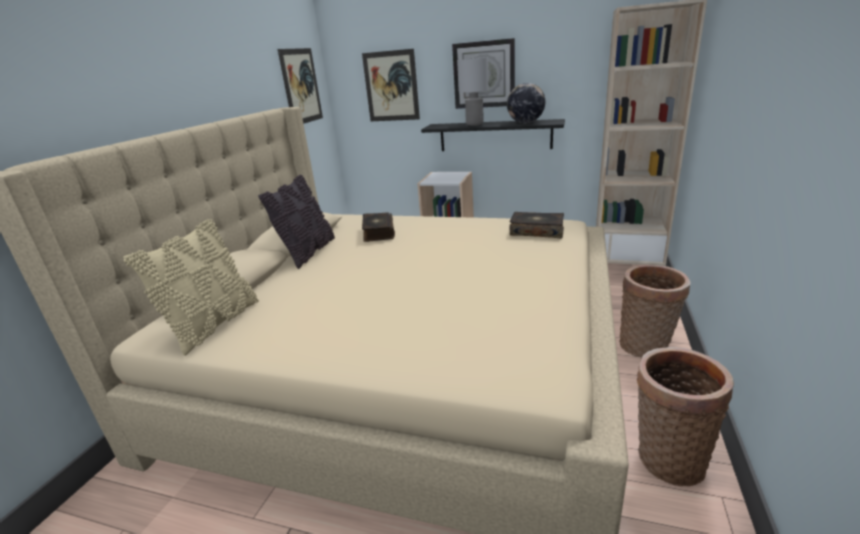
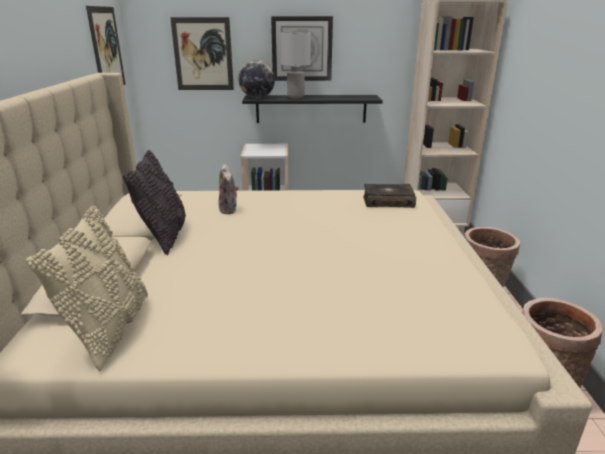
camera: 20 degrees left, 0 degrees up
(378, 233) = (229, 210): book -> plush toy
(525, 123) = (344, 97): globe -> globe (257, 98)

